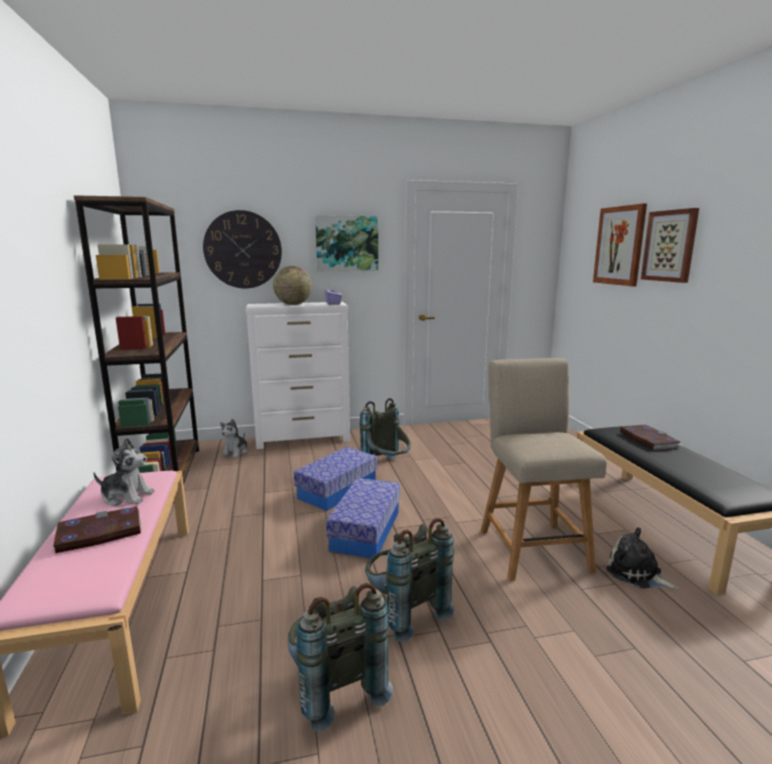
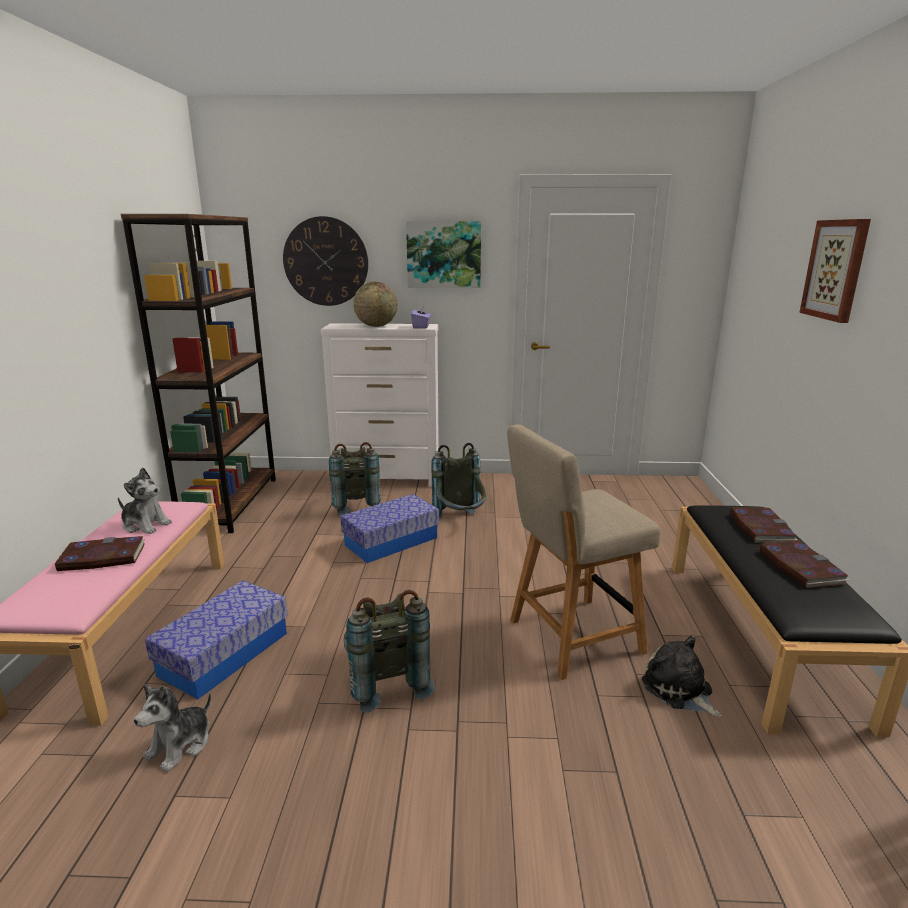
camera: 15 degrees right, 5 degrees up
(236, 452) = (310, 486): plush toy -> plush toy (180, 745)
(334, 686) = (277, 741): grey backpack -> grey backpack (356, 506)
(366, 530) = (395, 590): storage box -> storage box (224, 654)
(531, 547) = (569, 638): beige chair -> beige chair turned 120 degrees counterclockwise
(619, 246) = (786, 263): picture -> none
(696, 463) = (799, 567): none -> book

